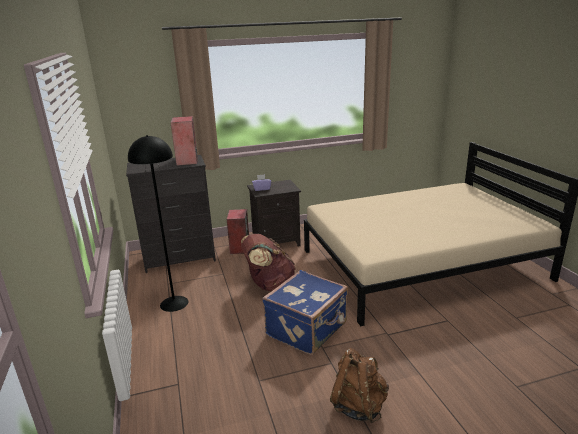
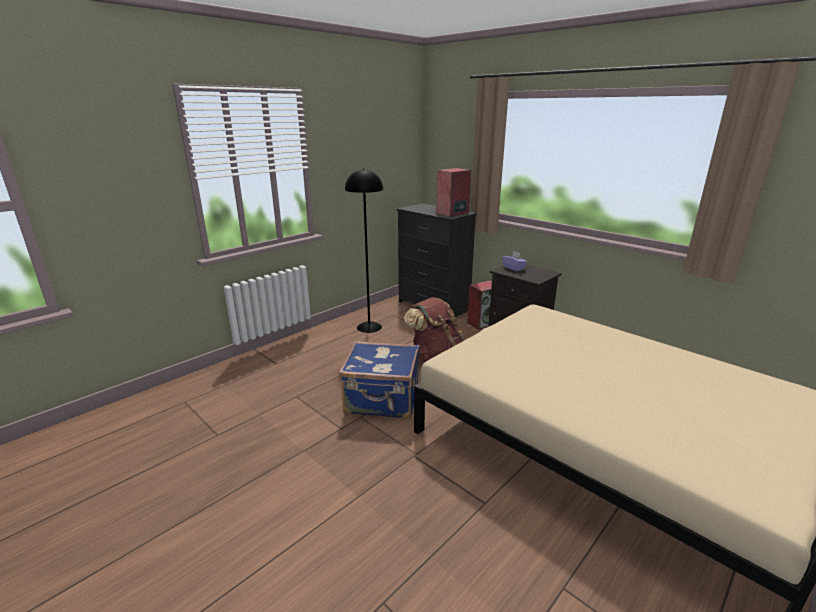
camera: 60 degrees right, 0 degrees up
(358, 406) = (287, 462): brown backpack -> none

